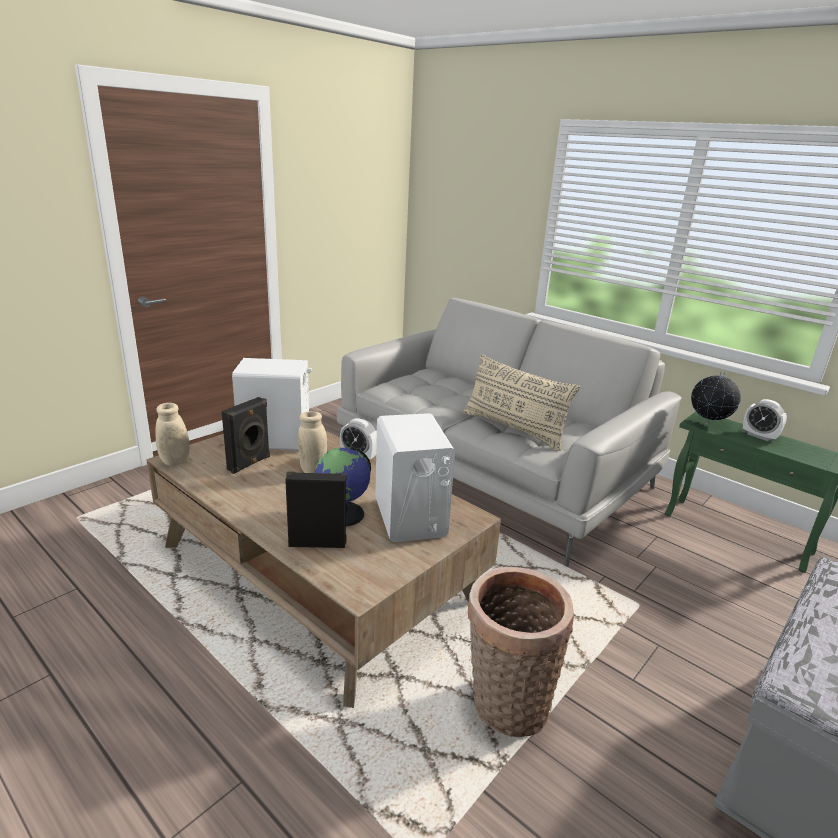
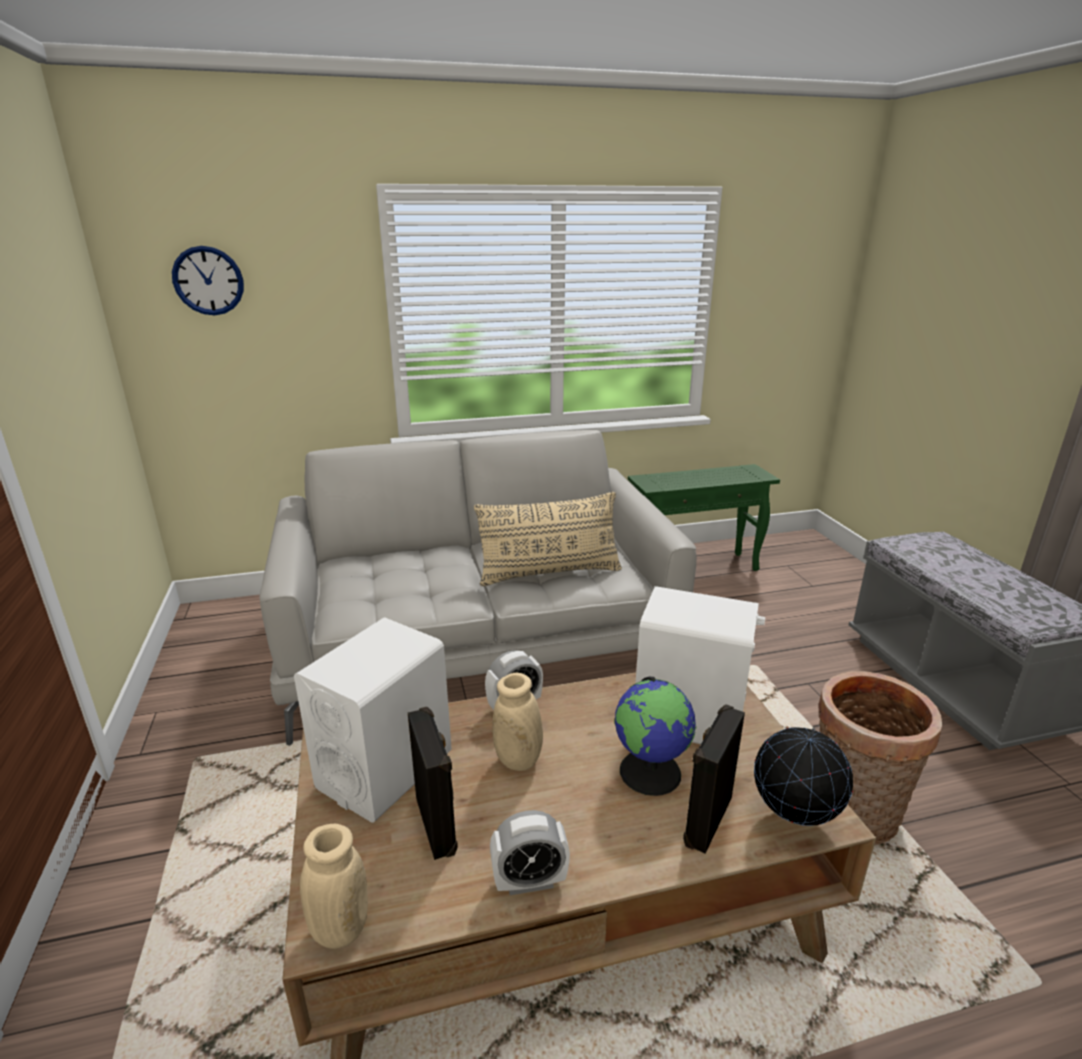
camera: 55 degrees left, 0 degrees up
(455, 179) = (208, 281): none -> wall clock
(708, 424) = (657, 483): globe -> globe (793, 819)
(759, 436) = (694, 476): alarm clock -> alarm clock (529, 881)

